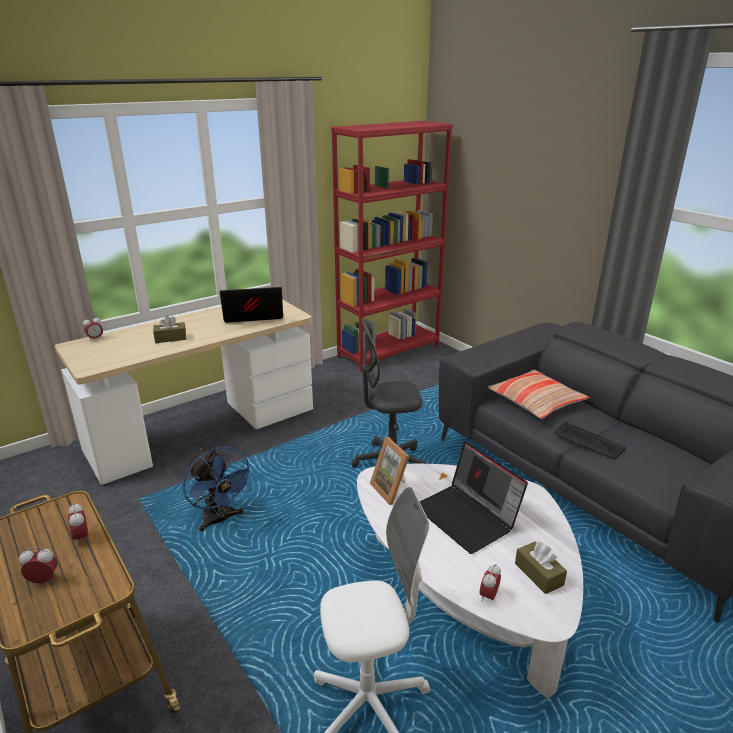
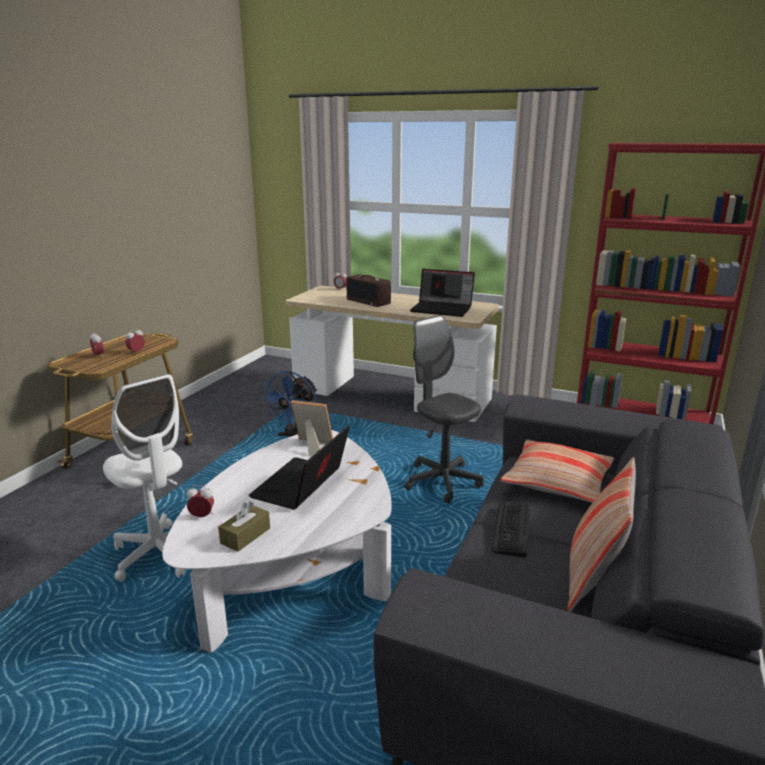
camera: 60 degrees right, 5 degrees down
(170, 338) = (369, 301): brown tissue box -> radio
(252, 317) = (442, 309): laptop -> laptop turned 150 degrees clockwise
(392, 489) = (311, 446): picture frame -> picture frame turned 75 degrees clockwise
(651, 435) = (593, 577): none -> pillow

